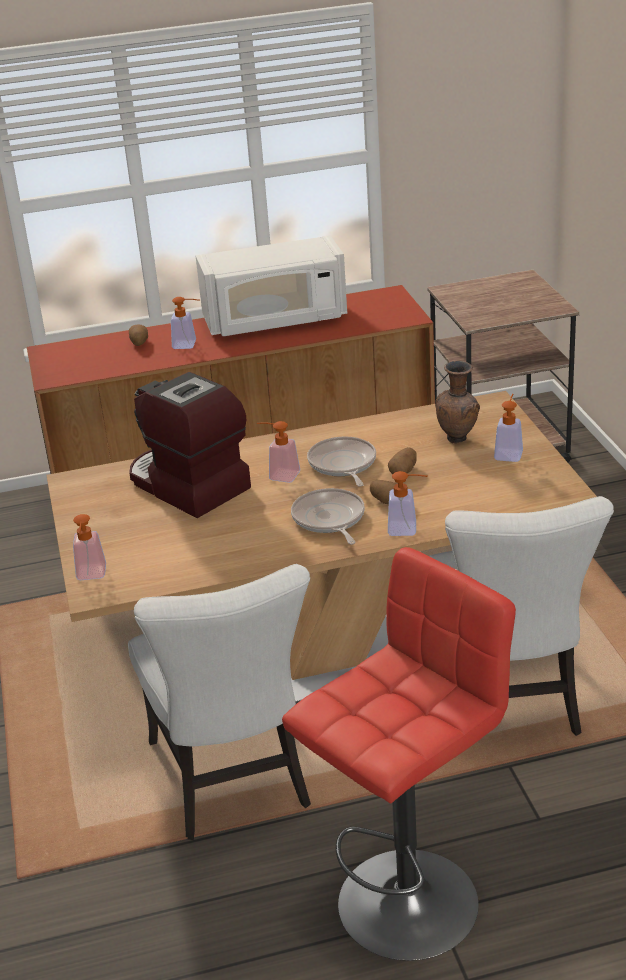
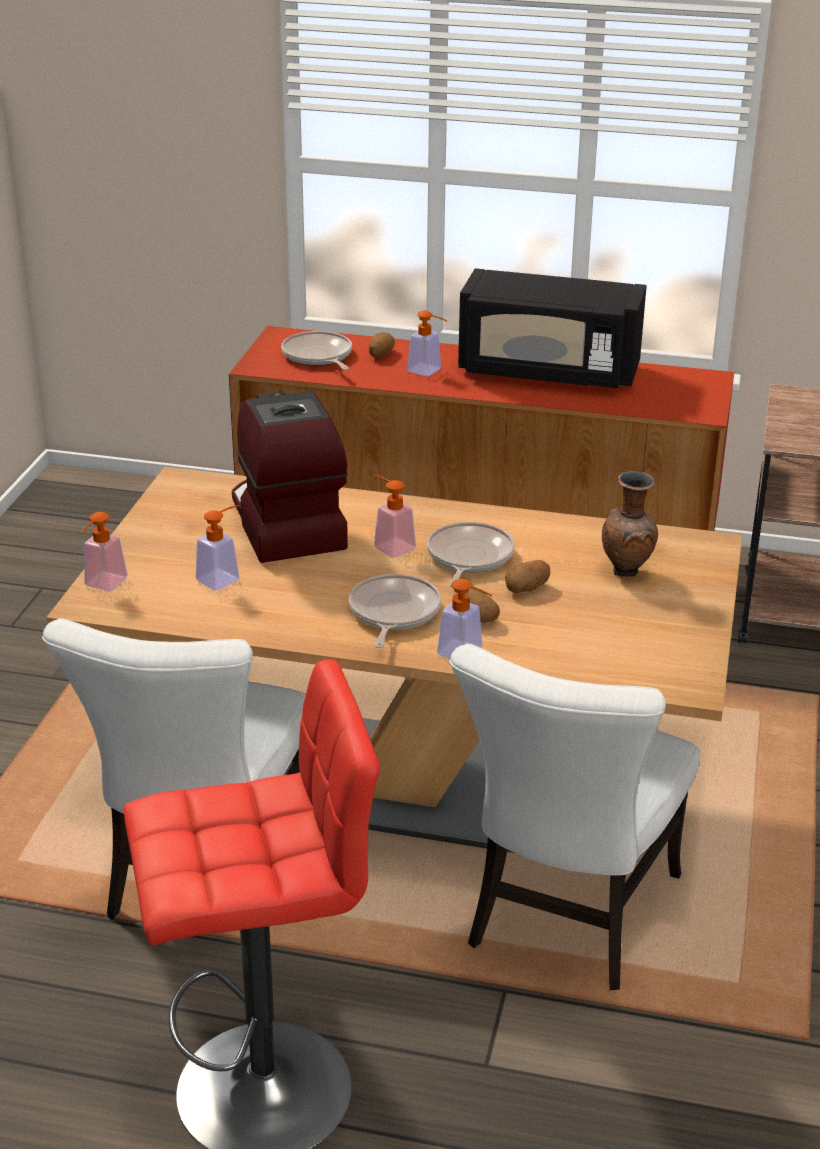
camera: 25 degrees right, 0 degrees up
(92, 358) = (318, 356): none -> frying pan
(276, 321) = (548, 372): white microwave -> black microwave
(509, 453) = (670, 608): soap dispenser -> soap dispenser (223, 578)

